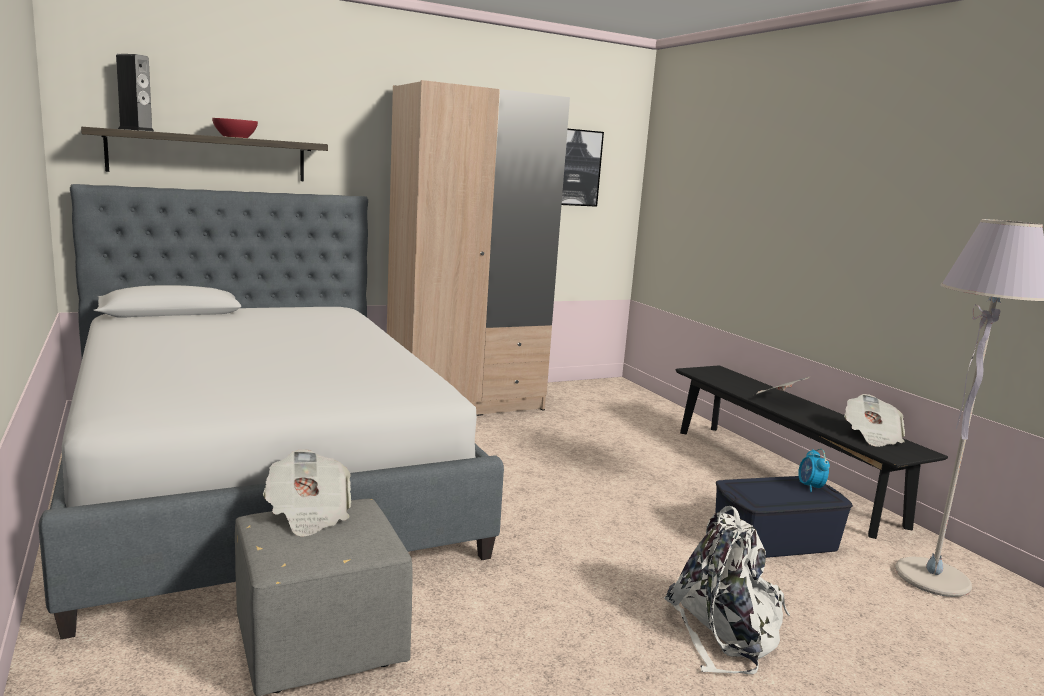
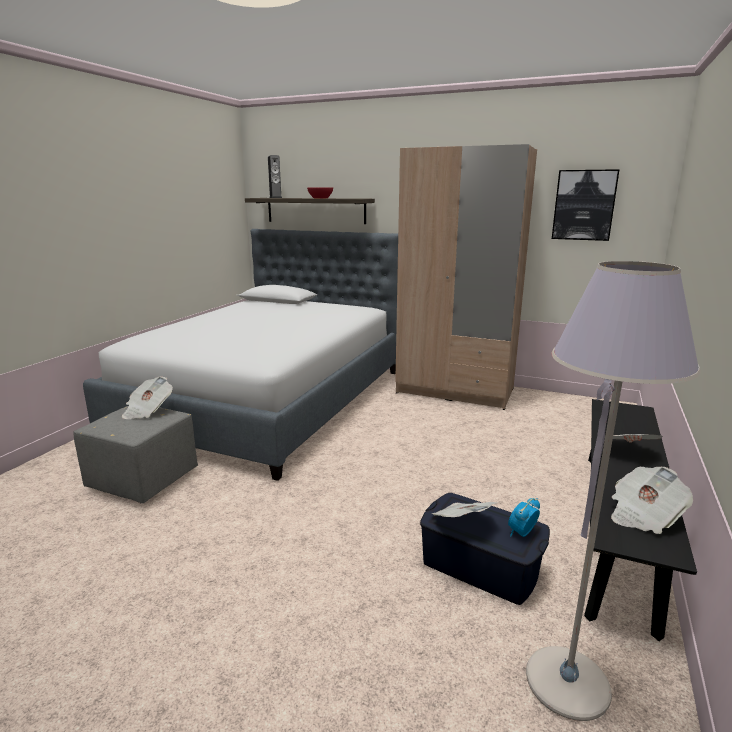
camera: 50 degrees right, 5 degrees up
(724, 632) = (301, 591): white backpack -> none
(772, 497) = (462, 523): none -> newspaper

